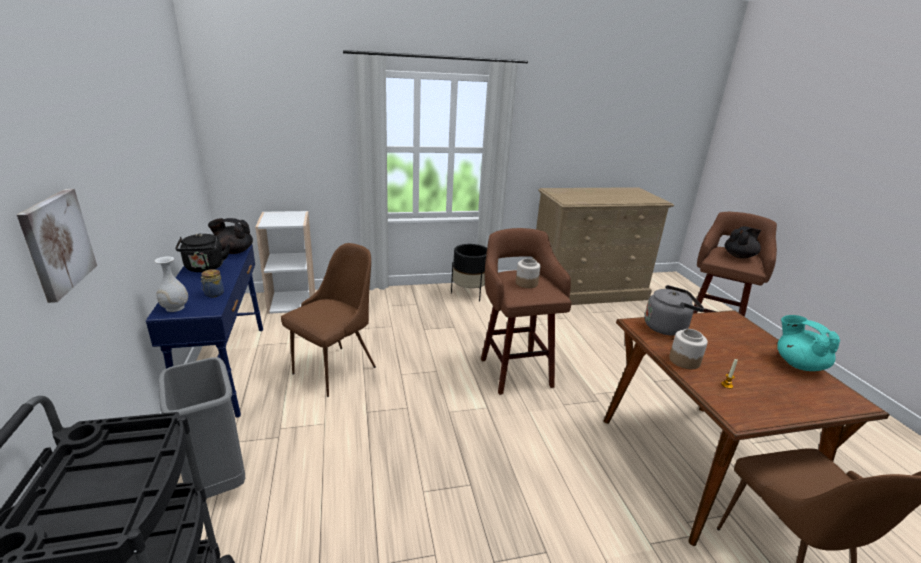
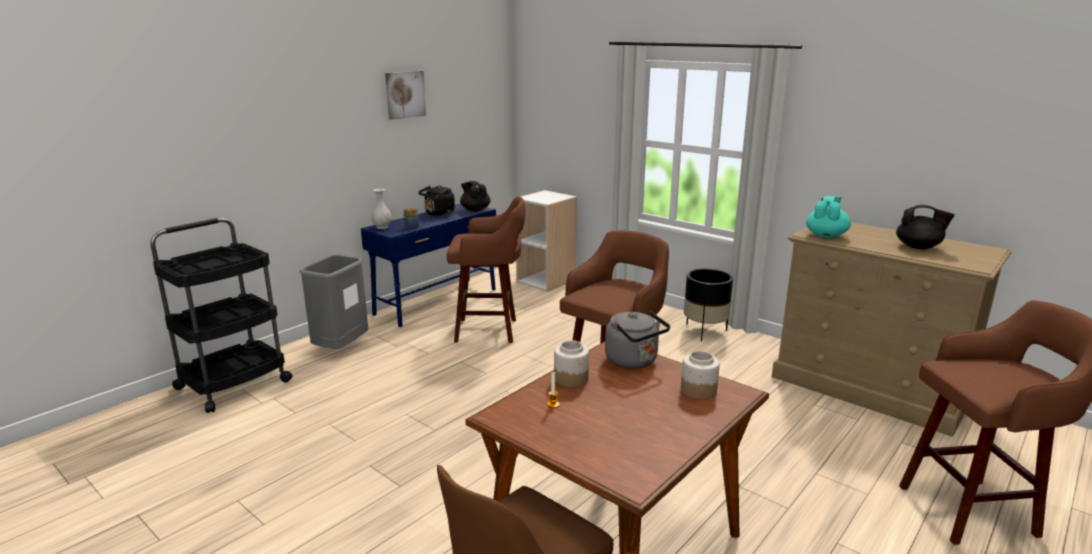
camera: 55 degrees right, 5 degrees down
(57, 243) = (291, 155): picture -> picture (405, 94)
(335, 370) = (489, 331): brown chair -> brown stool
(526, 283) = (610, 290): jar -> jar (698, 390)
(739, 256) = (1006, 377): black teapot -> black teapot (919, 247)
(798, 364) = (675, 442): turquoise teapot -> turquoise teapot (826, 235)

